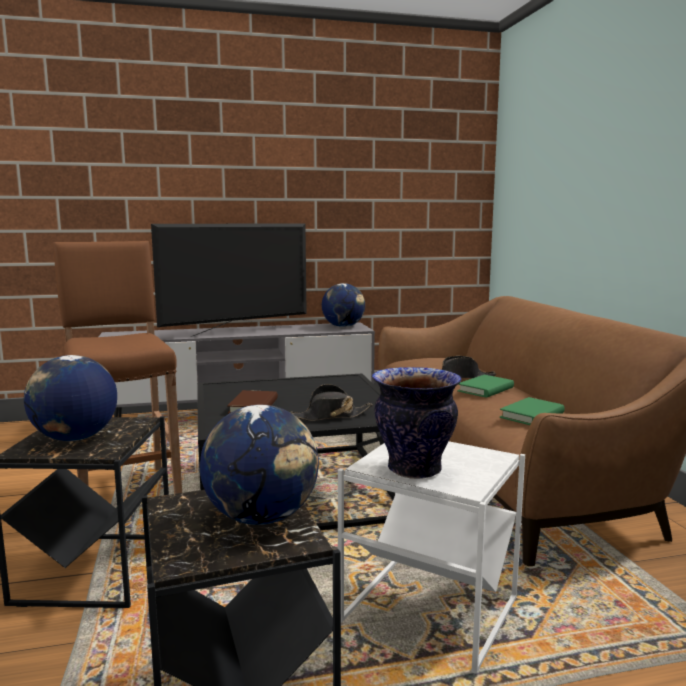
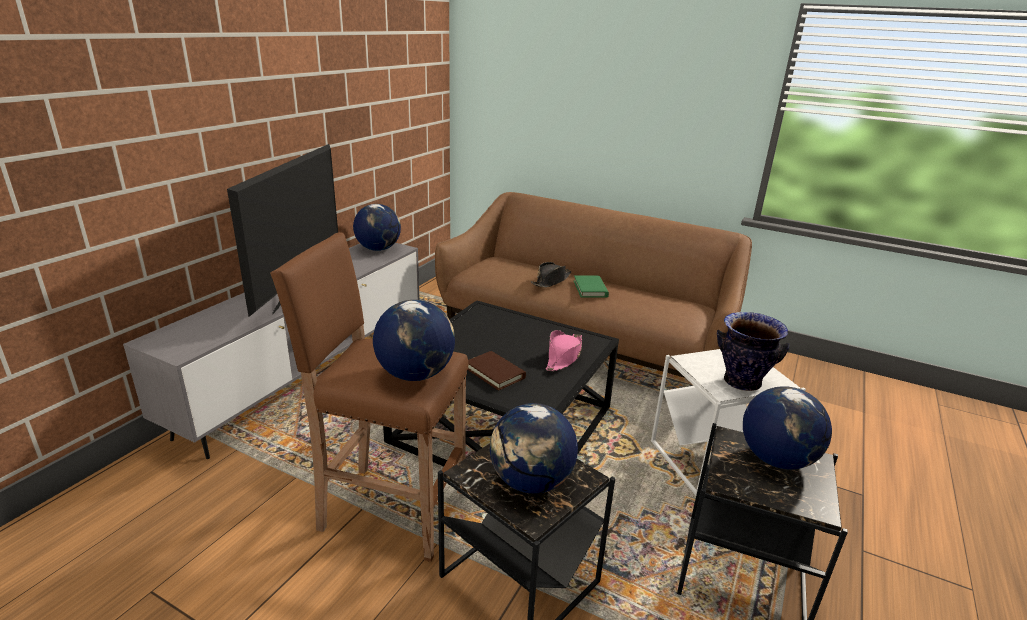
camera: 50 degrees left, 15 degrees up
(111, 345) = (415, 374): none -> globe
(330, 416) = (564, 357): black hat -> pink hat
(532, 415) = (657, 305): green book -> none

